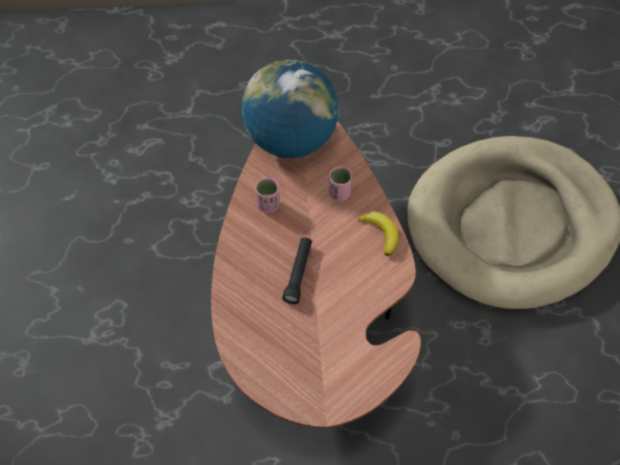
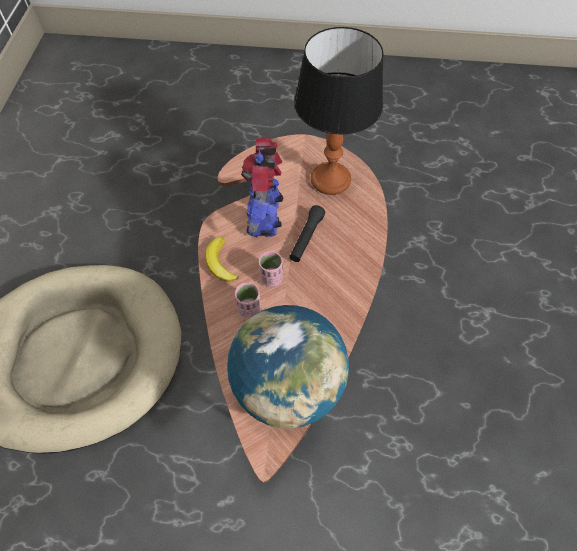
camera: 170 degrees left, 0 degrees up
(268, 205) = (325, 308): pink cup -> pink cup (271, 278)
(281, 355) = (331, 179): none -> table lamp
(348, 291) = (265, 217): none -> toy robot

